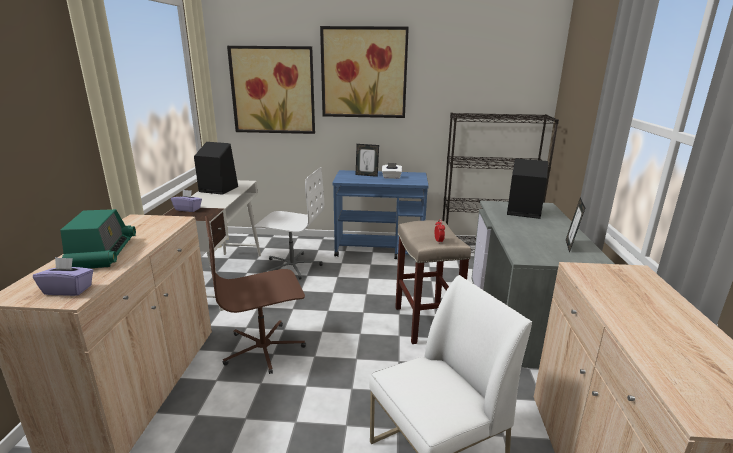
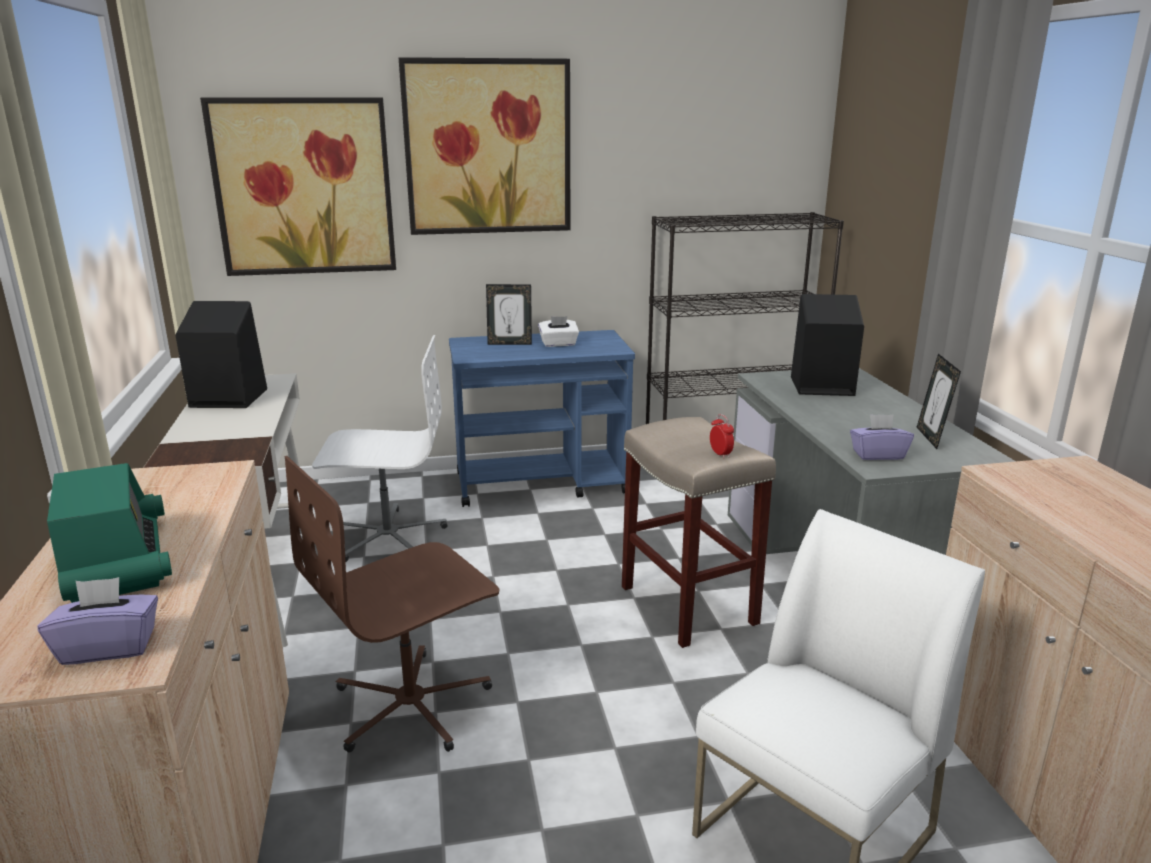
camera: 15 degrees left, 0 degrees up
(188, 209) = (194, 446): purple tissue box -> purple tissue box (878, 455)

